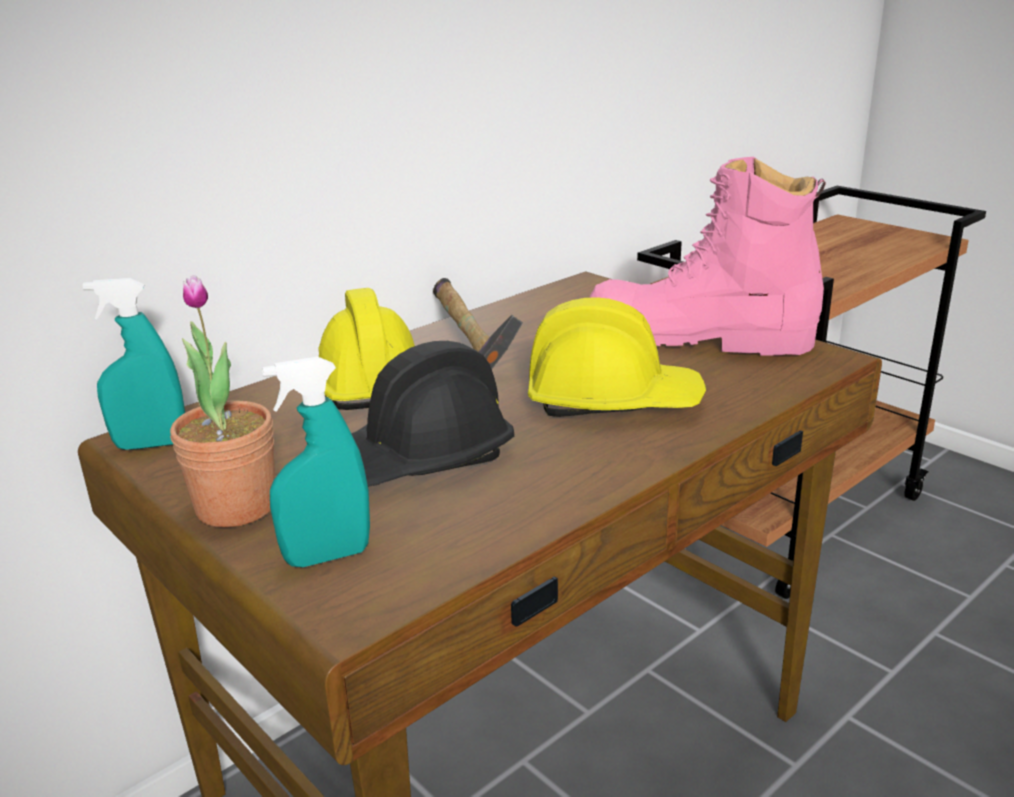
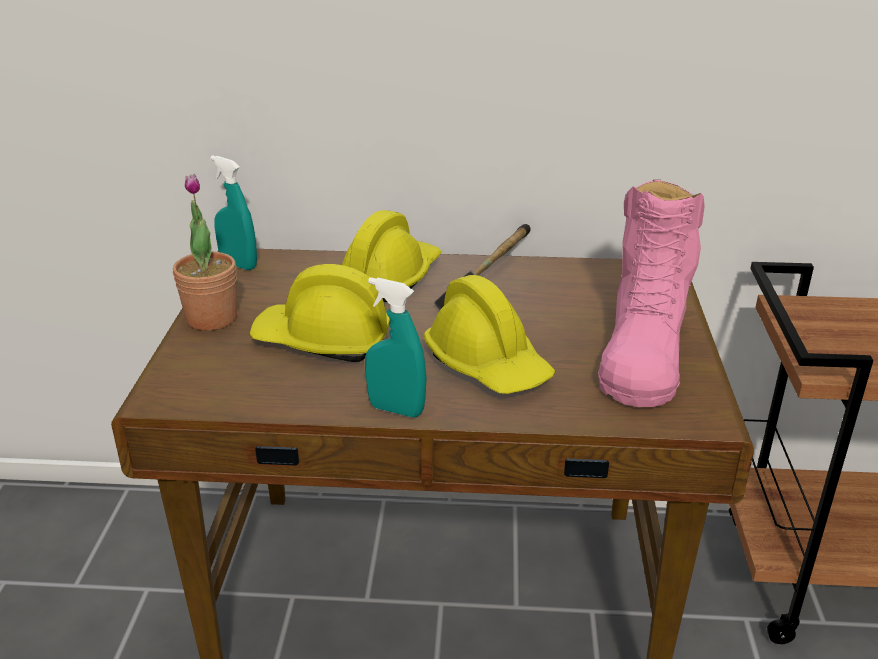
camera: 45 degrees right, 5 degrees up
(327, 556) = (198, 366): turquoise spray bottle -> turquoise spray bottle (396, 409)
(419, 460) = (322, 341): black hard hat -> yellow hard hat
(698, 337) = (643, 352): pink boot -> pink boot turned 135 degrees counterclockwise

